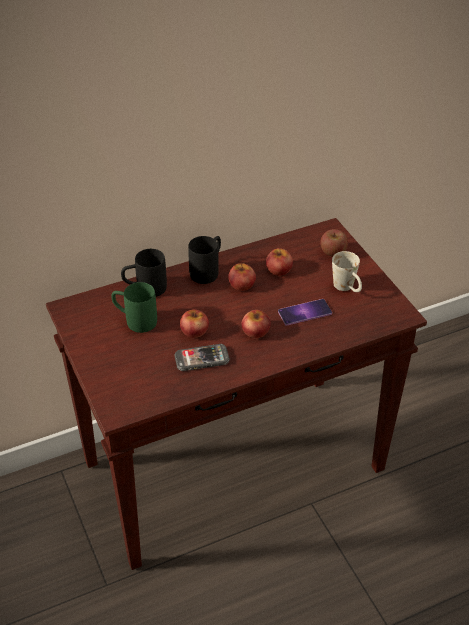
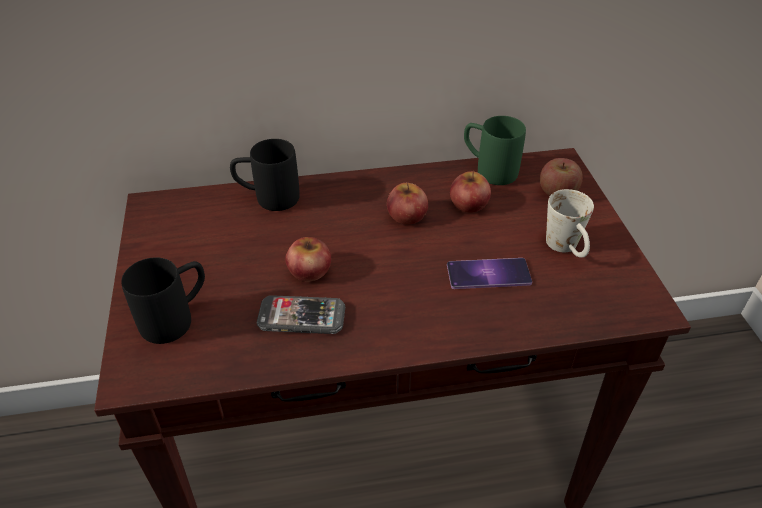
camera: 15 degrees right, 0 degrees up
(135, 320) = (232, 239): green mug -> green mug (488, 170)
(208, 270) = (366, 188): black mug -> black mug (177, 318)
(255, 331) = (402, 289): apple -> none

